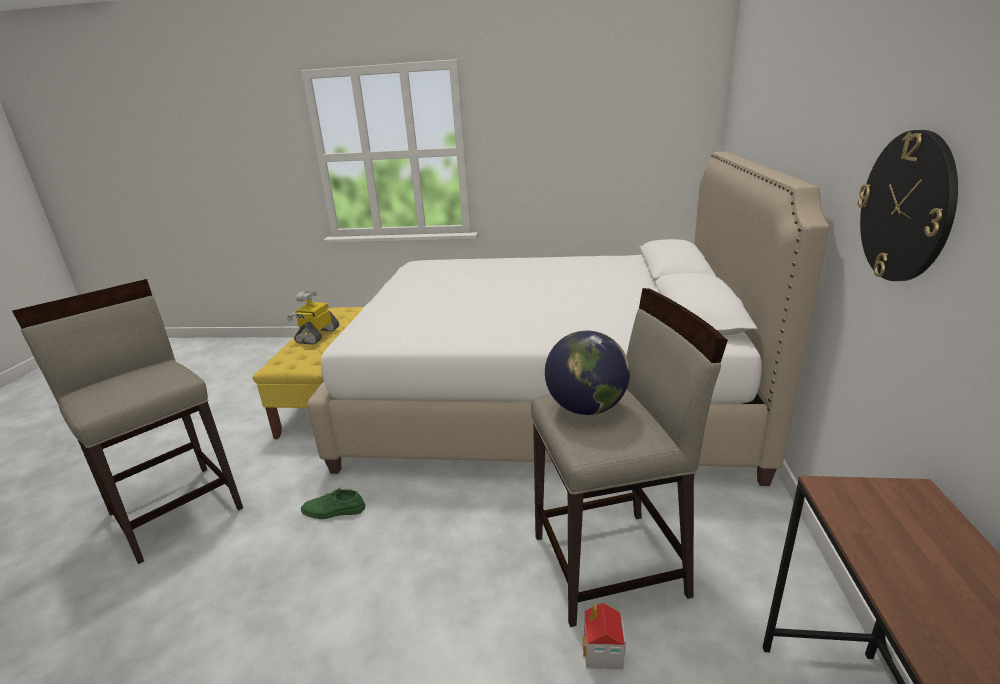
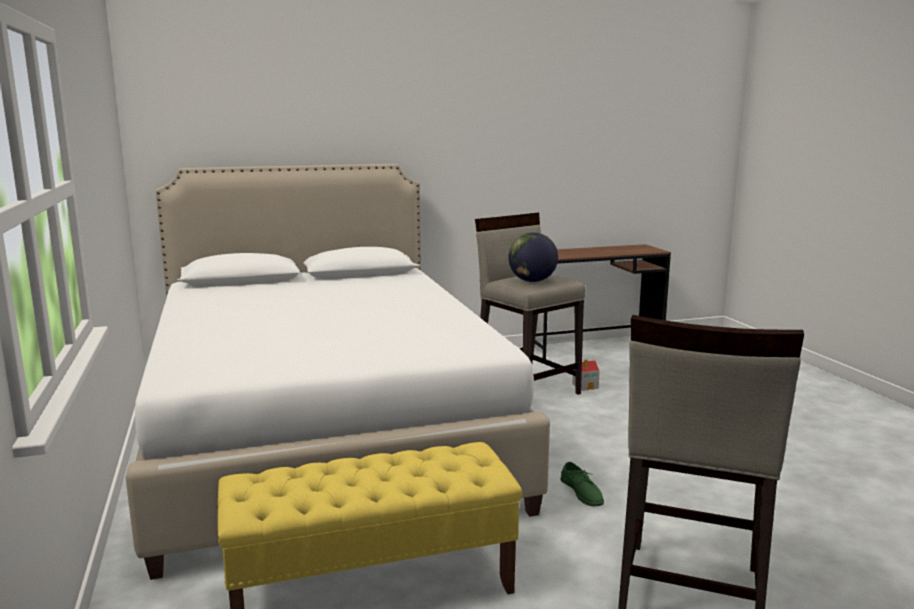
camera: 115 degrees left, 10 degrees down
(317, 335) = (376, 477): toy robot -> none
(906, 207) = (468, 159): wall clock -> none

